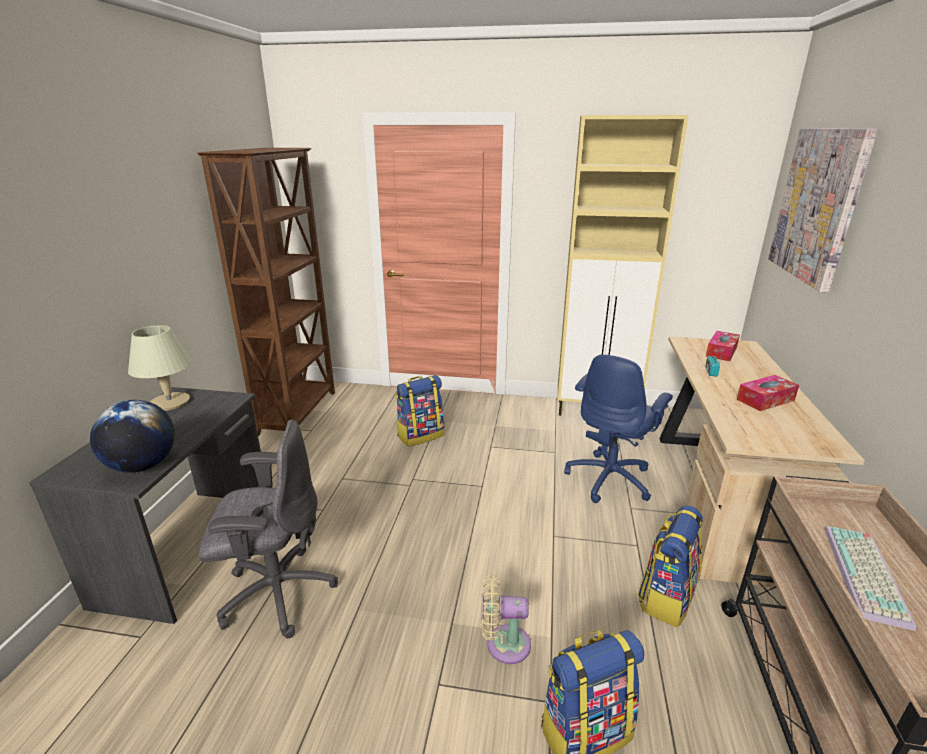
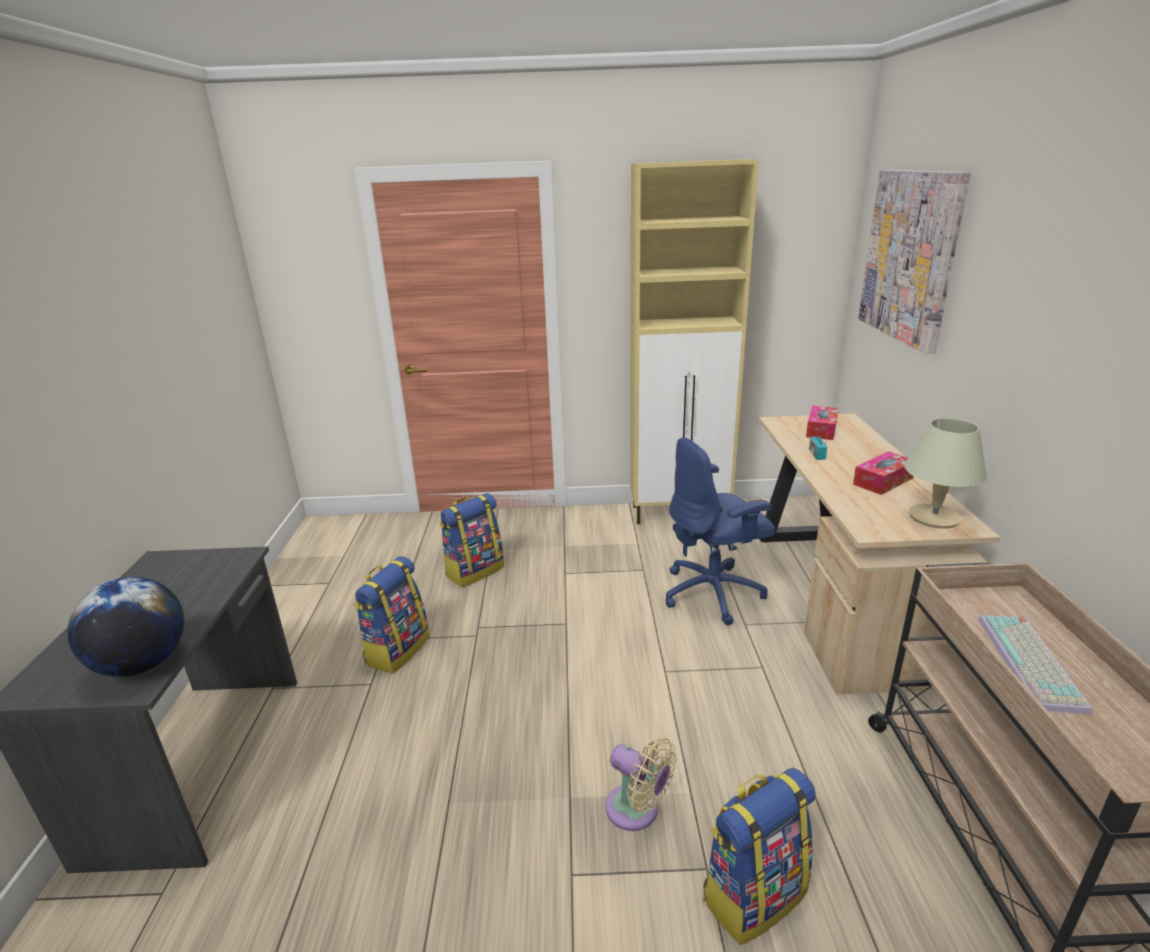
camera: 10 degrees left, 0 degrees up
(170, 402) = (152, 573): beige table lamp -> beige table lamp (934, 517)
(276, 593) = (337, 800): grey office chair -> none
(299, 412) = (307, 561): brown bookcase -> none
(503, 644) = (637, 811): beige fan -> beige fan turned 135 degrees counterclockwise
(610, 479) = (714, 593): blue office chair -> blue office chair turned 45 degrees clockwise
(666, 597) = (807, 722): backpack -> backpack (397, 650)

